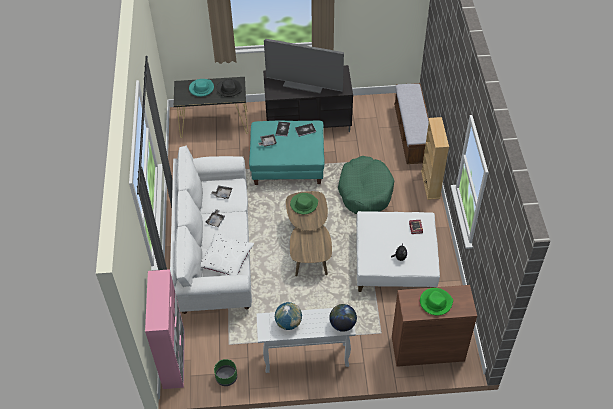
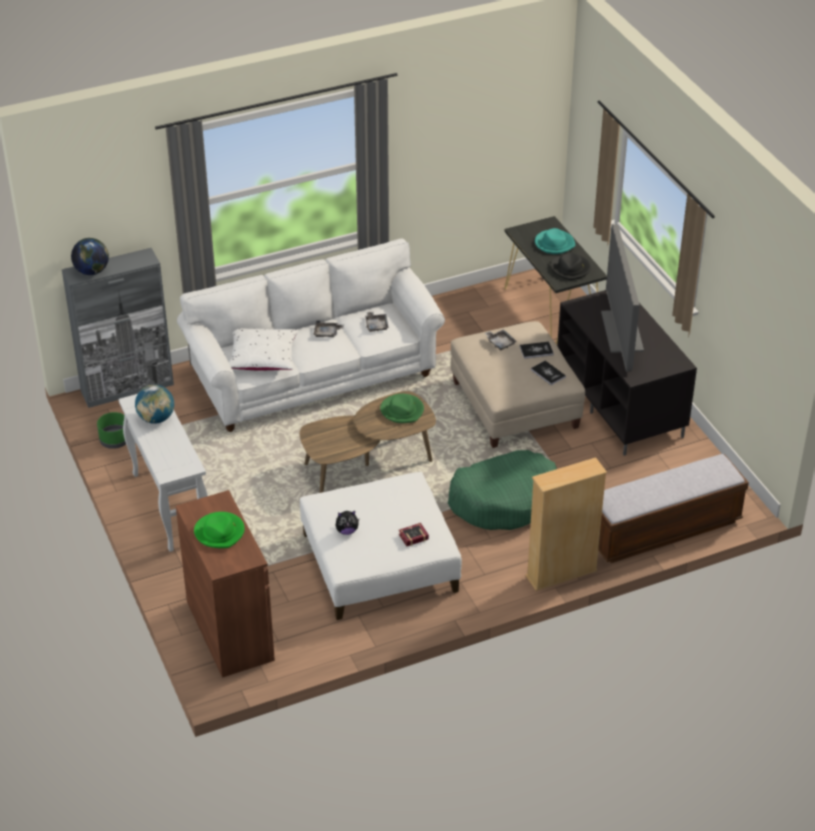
camera: 70 degrees right, 10 degrees down
(174, 358) = (128, 388): pink cabinet -> grey cabinet
(287, 163) = (515, 405): turquoise ottoman -> beige ottoman
(342, 324) = (171, 468): globe -> globe (92, 271)

